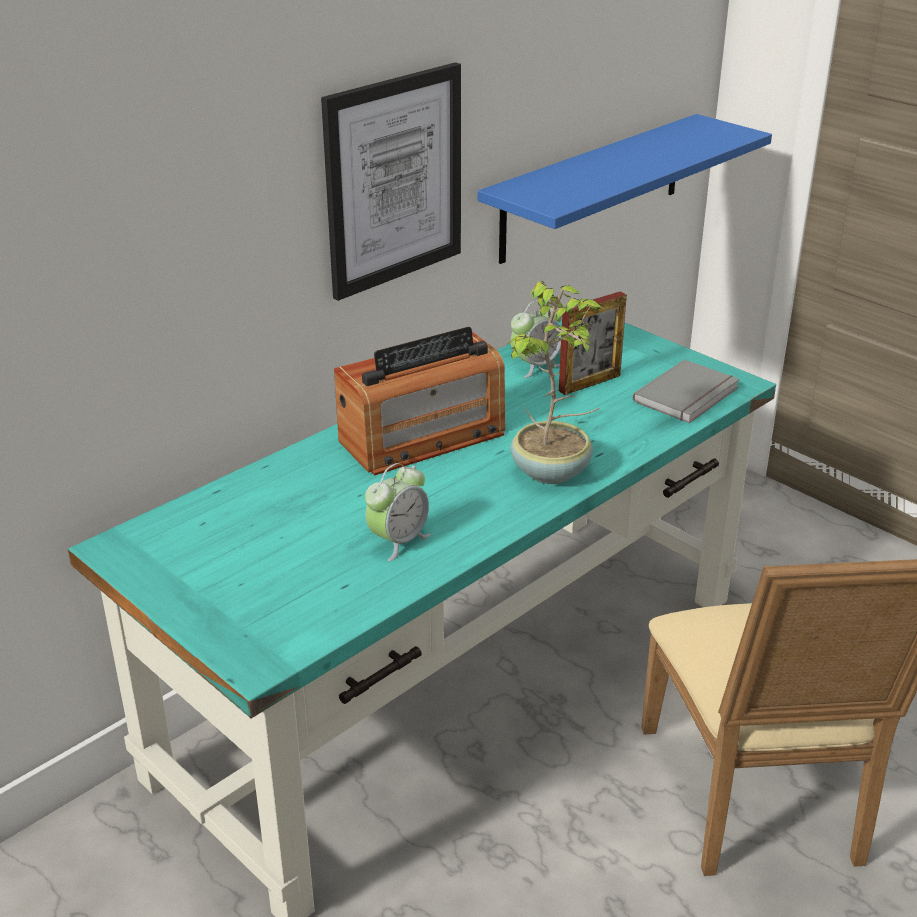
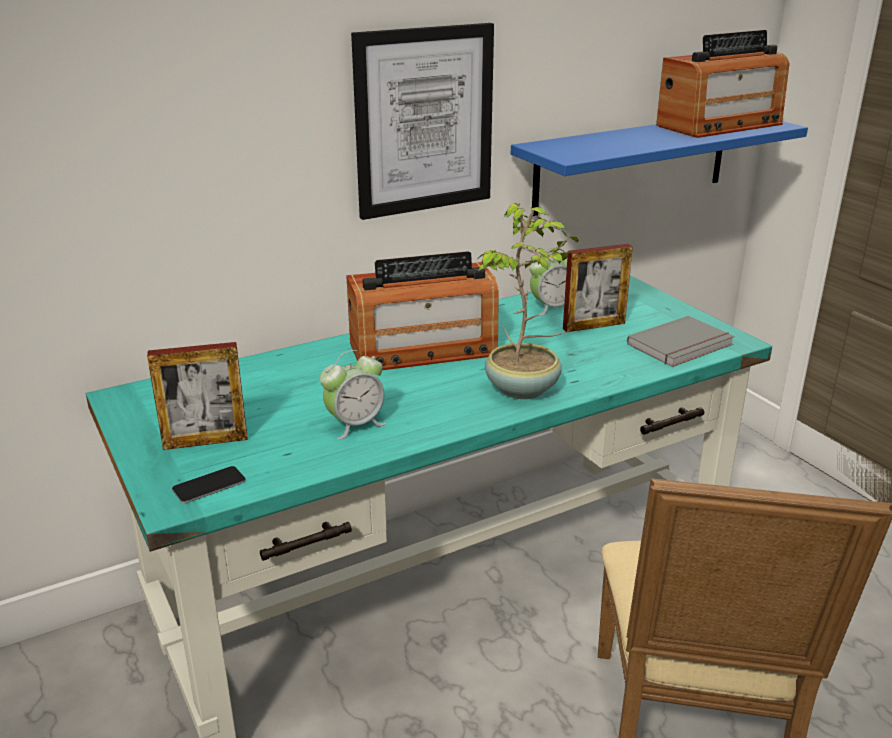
camera: 15 degrees right, 5 degrees down
(247, 586) = (205, 442): none -> picture frame
(282, 636) = (209, 485): none -> phone
(682, 139) = (719, 125): none -> radio

